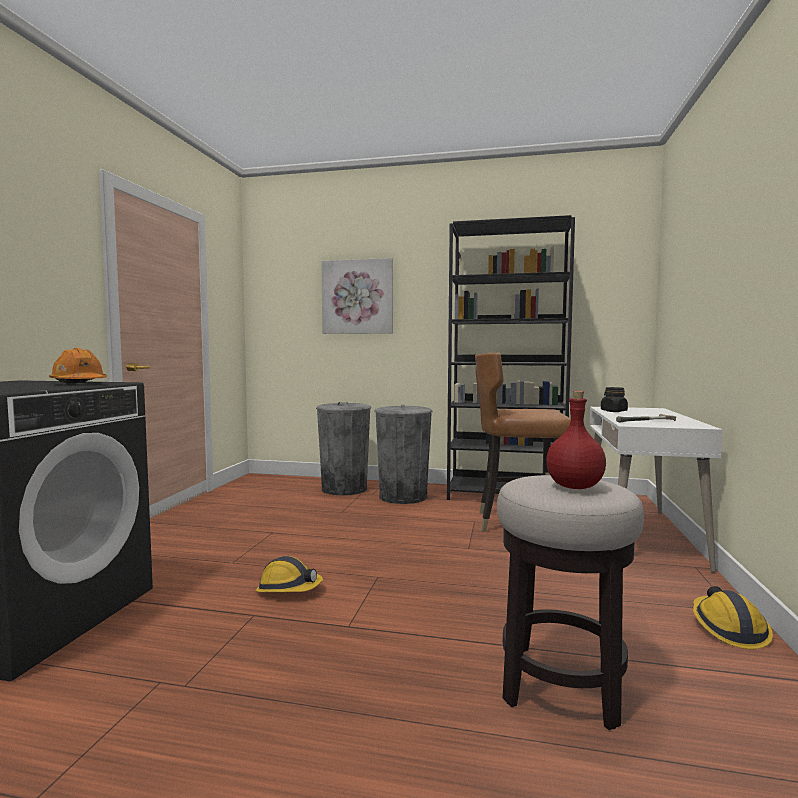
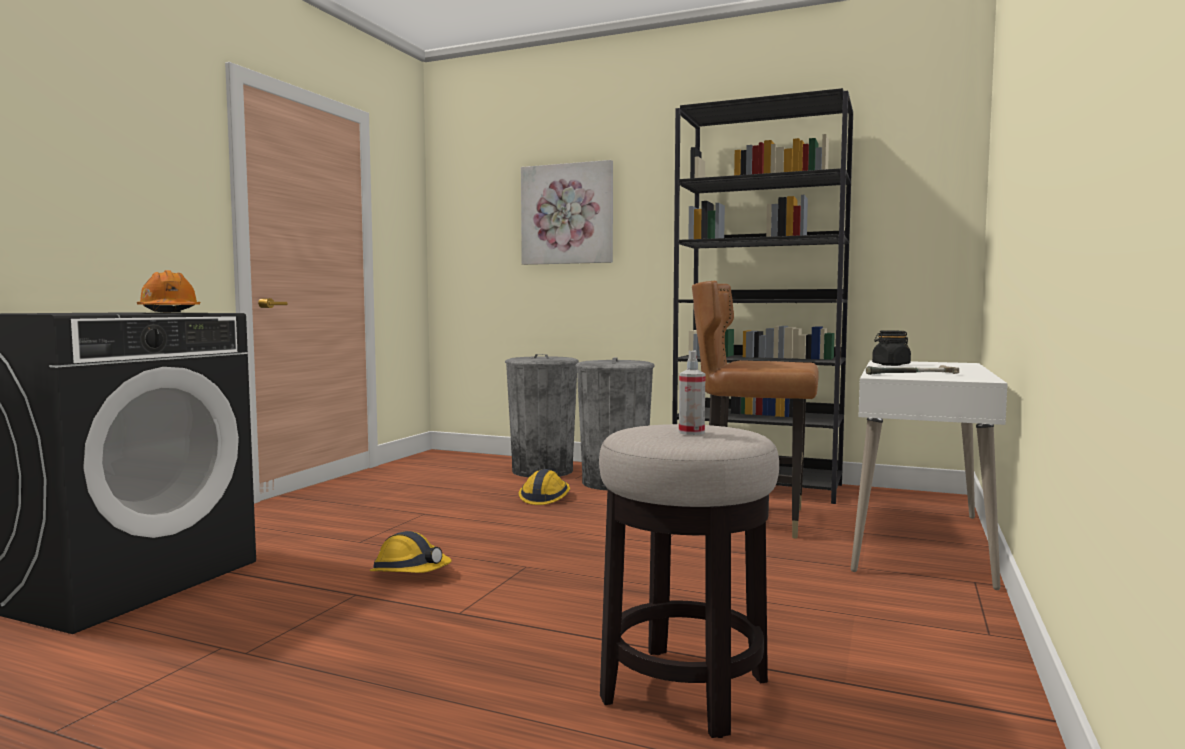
camera: 10 degrees right, 0 degrees up
(575, 487) = (691, 432): red bottle -> spray bottle
(728, 628) = (964, 652): hard hat -> hard hat (545, 497)

